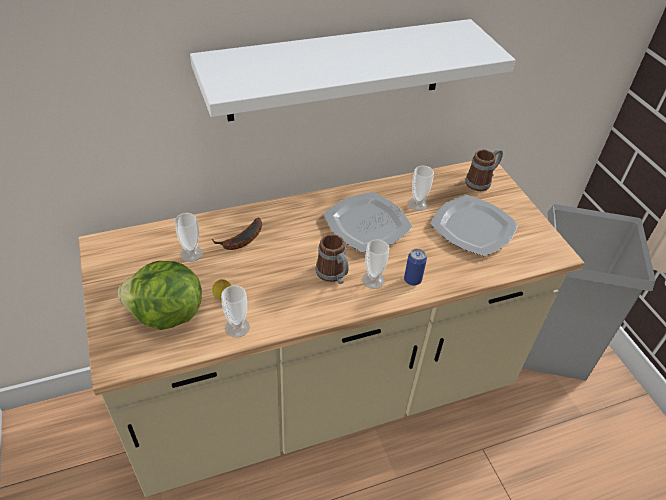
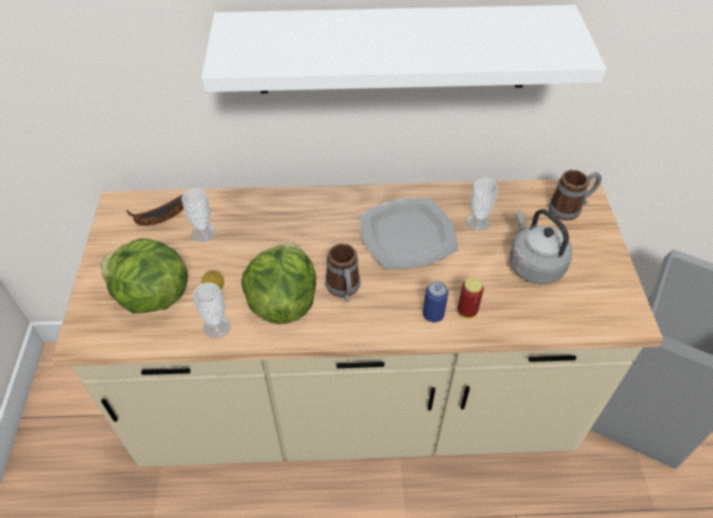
camera: 20 degrees right, 5 degrees up
(241, 241) = (261, 228): banana -> banana (158, 217)
(286, 295) = (283, 302): none -> lettuce
(373, 280) = (387, 305): cup -> none
(437, 272) = (467, 311): none -> can
(472, 227) = (533, 264): plate -> grey kettle

